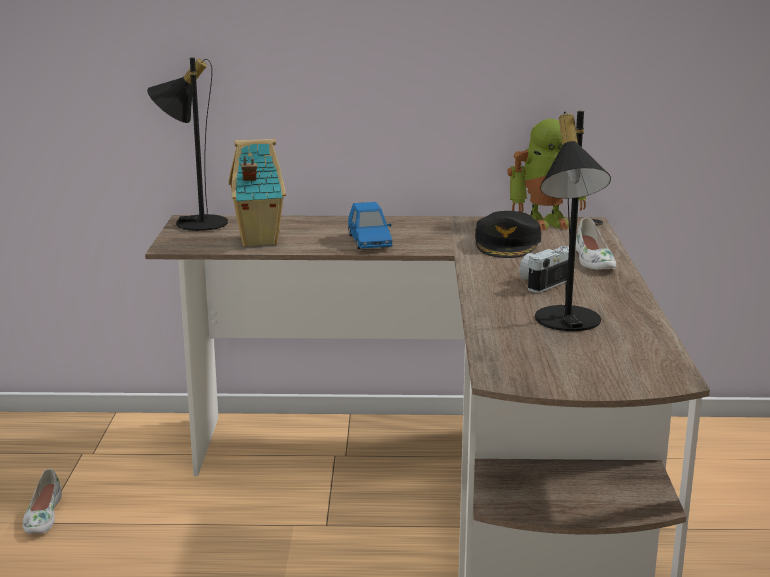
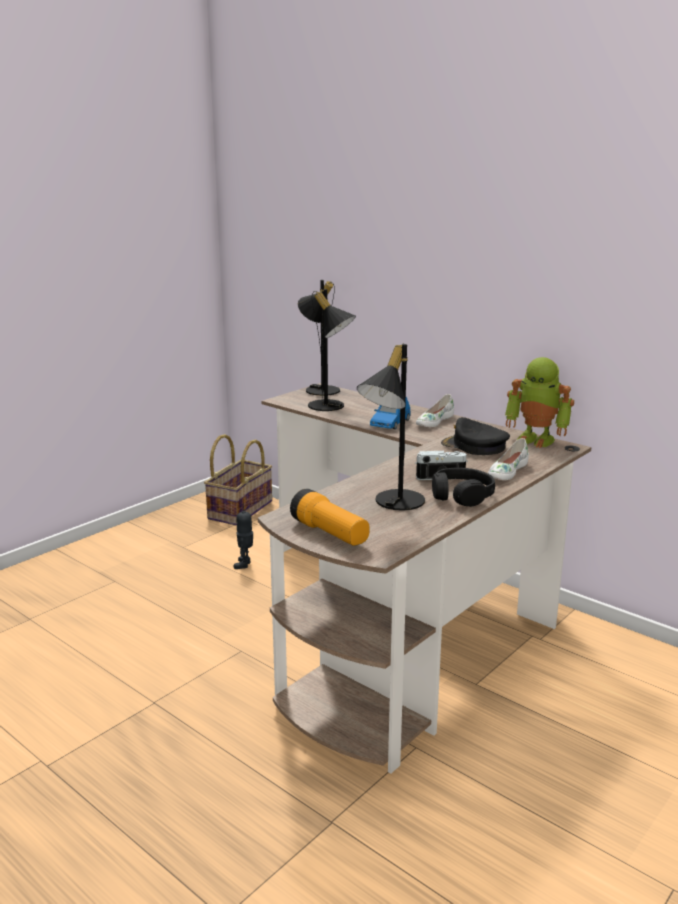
camera: 40 degrees right, 0 degrees up
(42, 515) = (187, 543): white shoe -> white shoe (434, 421)
(52, 443) = (239, 509): none -> basket
(170, 510) = (245, 564): none -> toy robot
(257, 240) = (331, 407): toy house -> black table lamp
(508, 243) = (474, 446): black cap -> black cap turned 75 degrees clockwise
(585, 376) = (330, 533): none -> flashlight
(609, 296) = (461, 495): none -> black headphones

